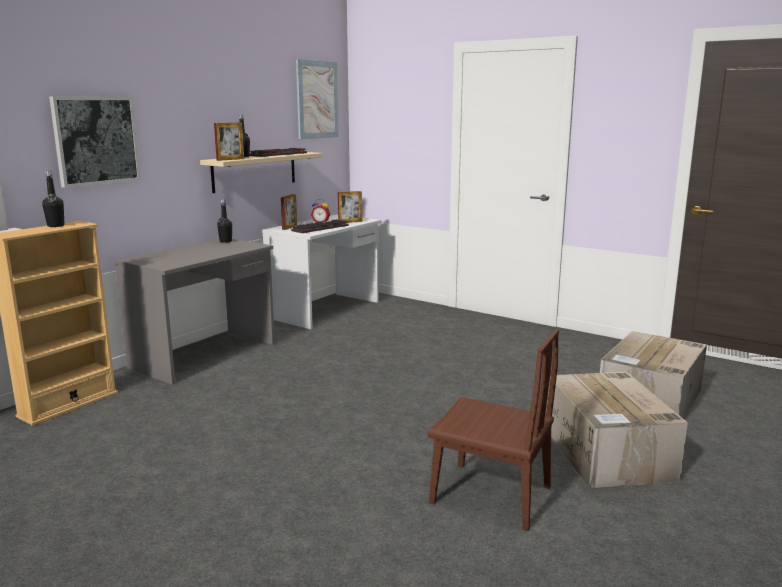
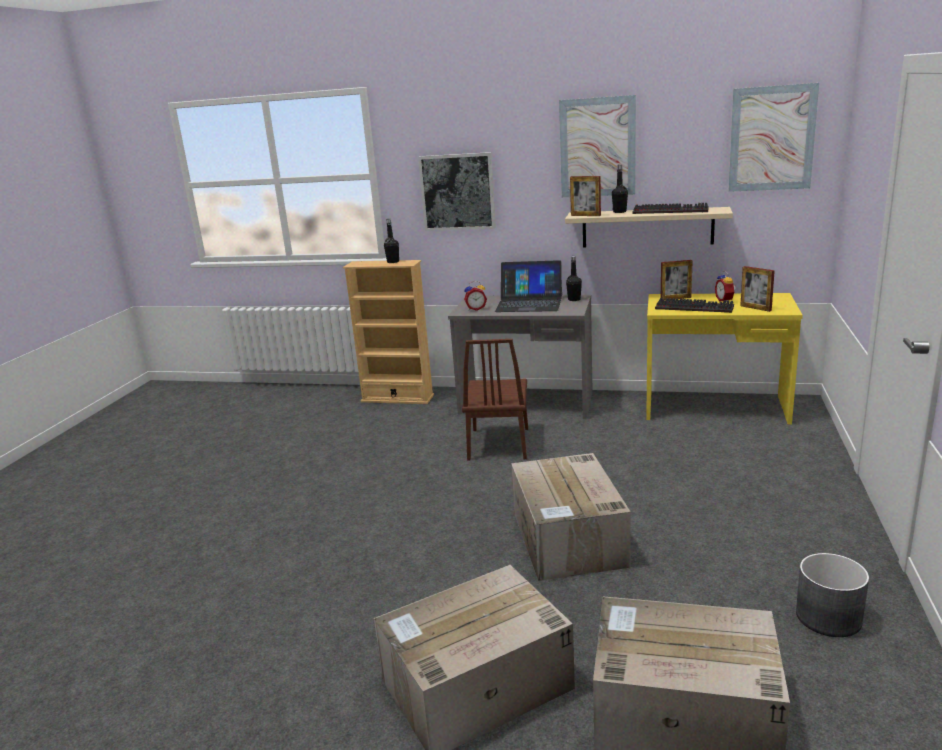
camera: 70 degrees right, 5 degrees up
(170, 262) = (476, 309): none -> alarm clock
(201, 250) = (529, 303): none -> laptop
(217, 98) = (597, 147): none -> picture
(326, 310) = (715, 408): white desk -> yellow desk
(452, 388) = (569, 539): none -> cardboard box
(490, 495) = (343, 616): brown chair -> brown chair (498, 443)
(585, 350) = (829, 618): none -> grey planter

